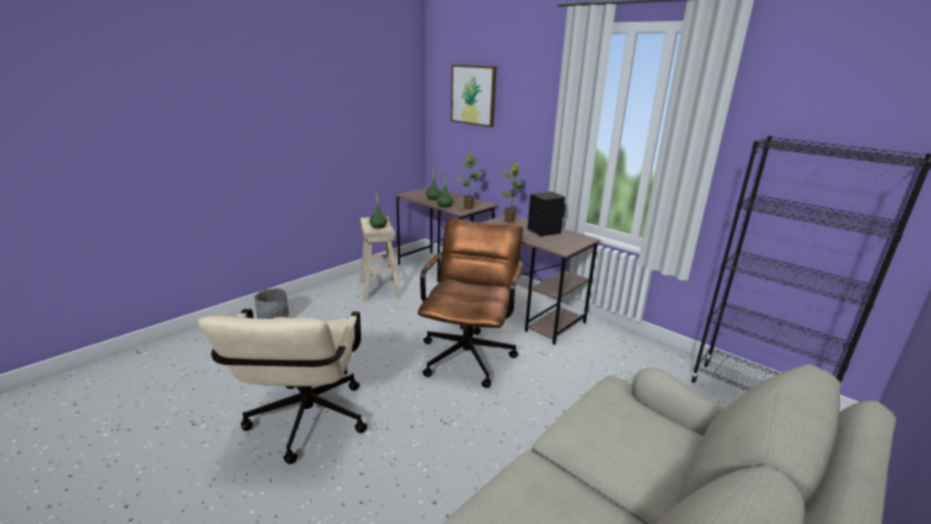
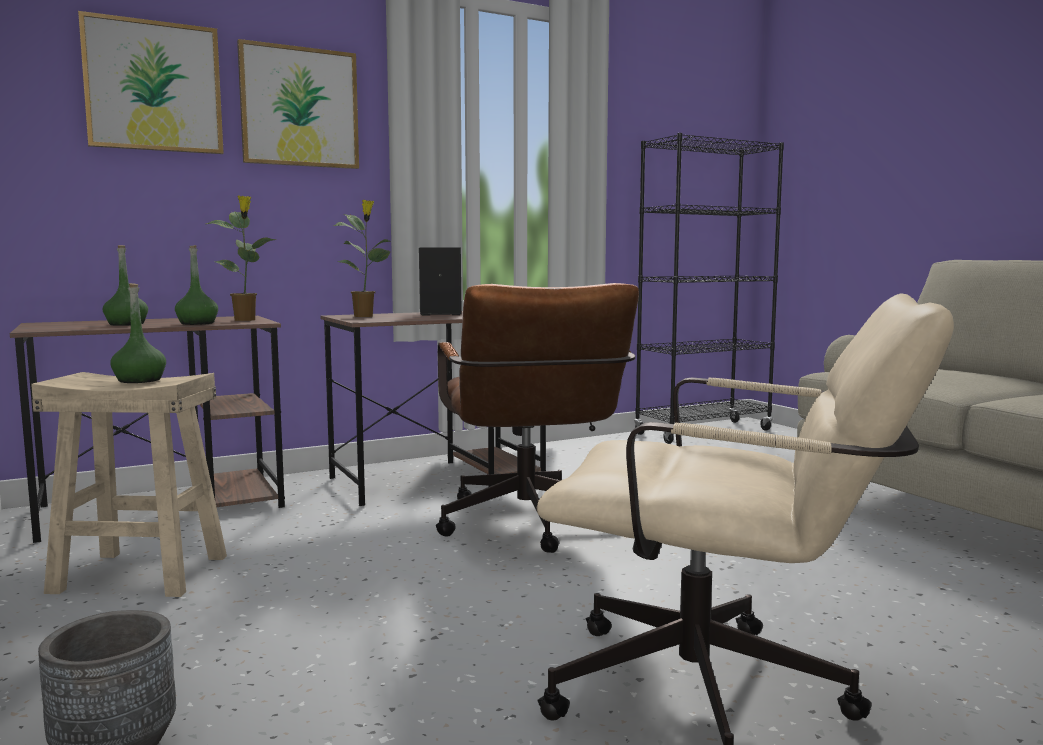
camera: 70 degrees left, 15 degrees down
(469, 353) = (529, 527): brown office chair -> brown office chair turned 135 degrees counterclockwise
(525, 104) = (299, 107): none -> picture

